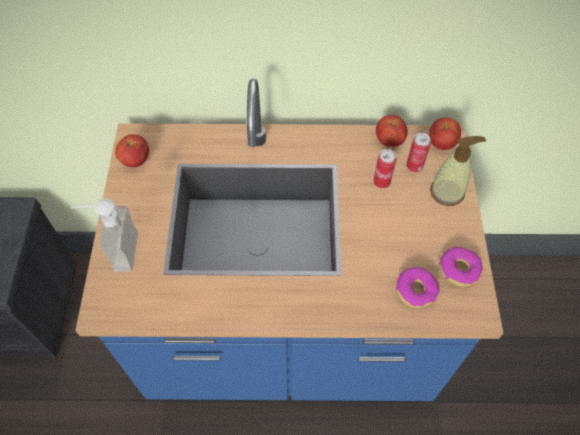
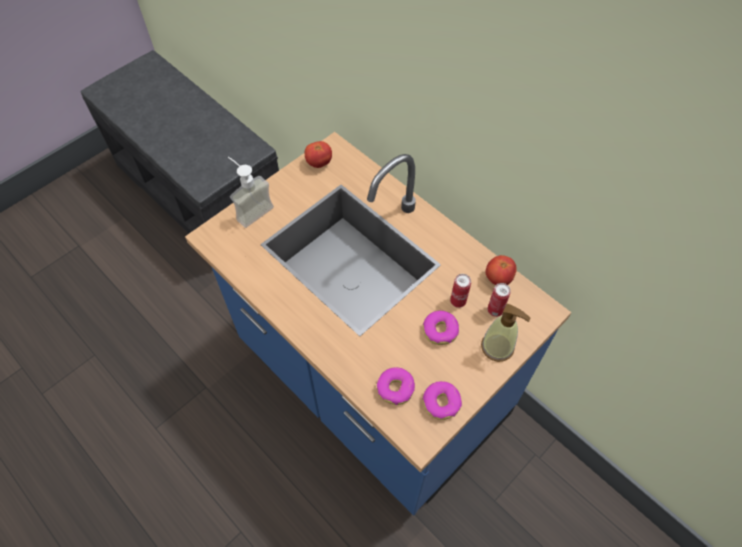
camera: 45 degrees right, 0 degrees up
(395, 215) = (440, 330): none -> donut
(441, 143) = (536, 311): tomato -> none

